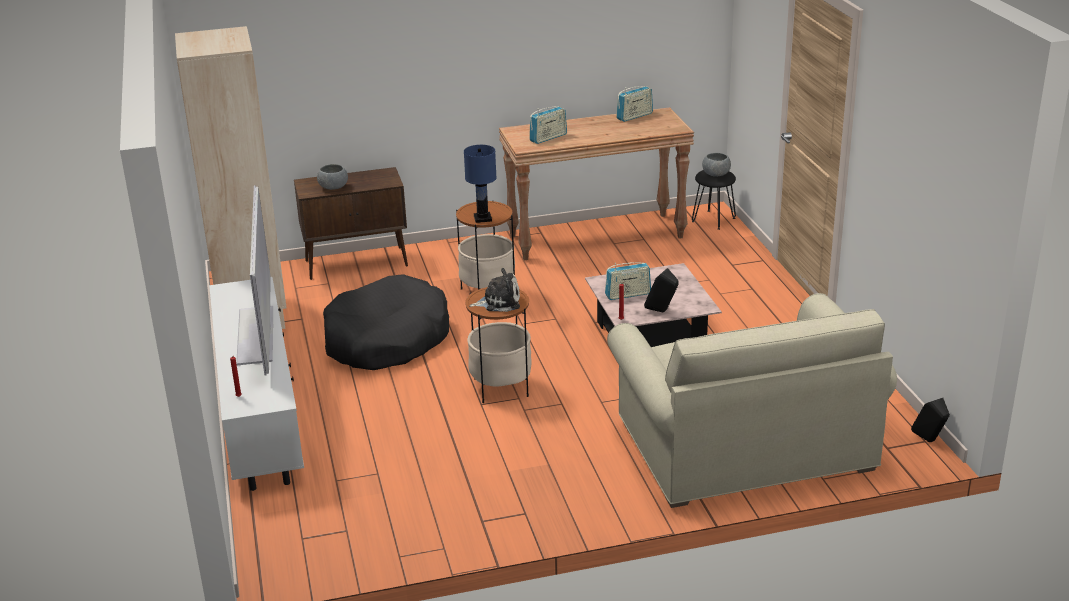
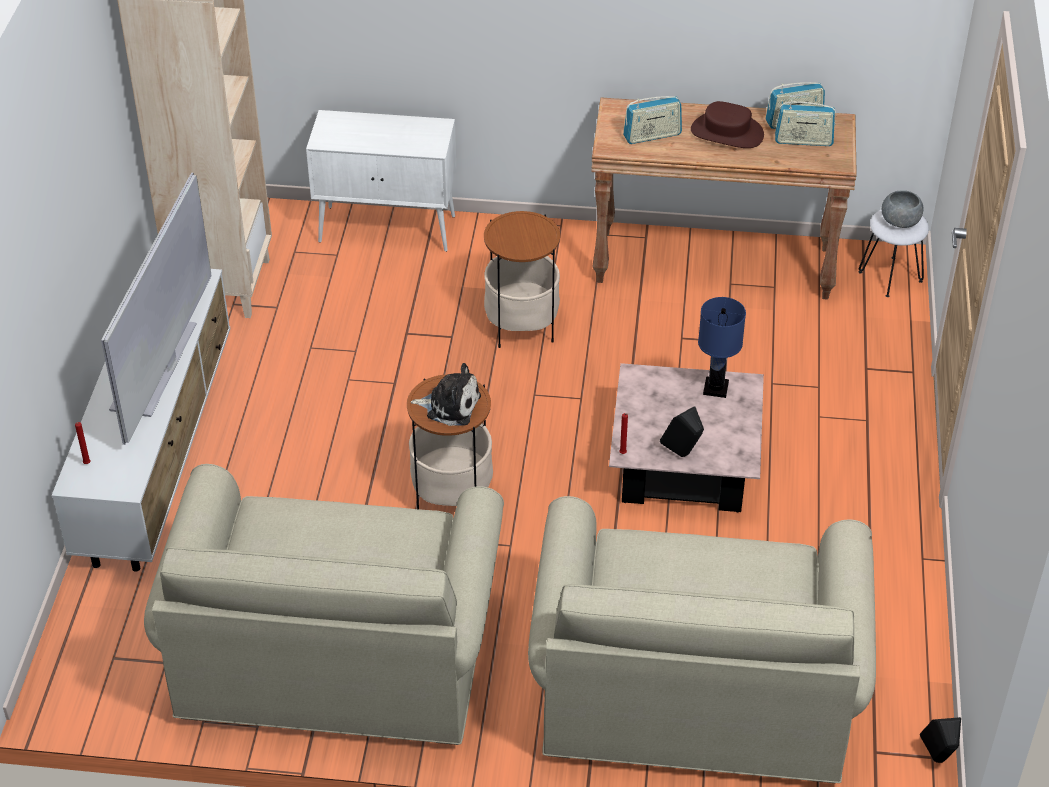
camera: 20 degrees right, 15 degrees up
(333, 187) = (358, 138): grey bowl -> none
(357, 263) = (388, 229): brown cabinet -> white cabinet
(386, 340) = (357, 373): black dog bed -> none
(475, 491) = (335, 652): none -> beige sofa
(483, 218) = (513, 246): blue table lamp -> blue table lamp (716, 388)
(596, 128) = (726, 133): none -> brown hat
(628, 295) = (657, 411): radio -> radio (803, 141)
(713, 219) = (890, 276): black stool -> white stool

